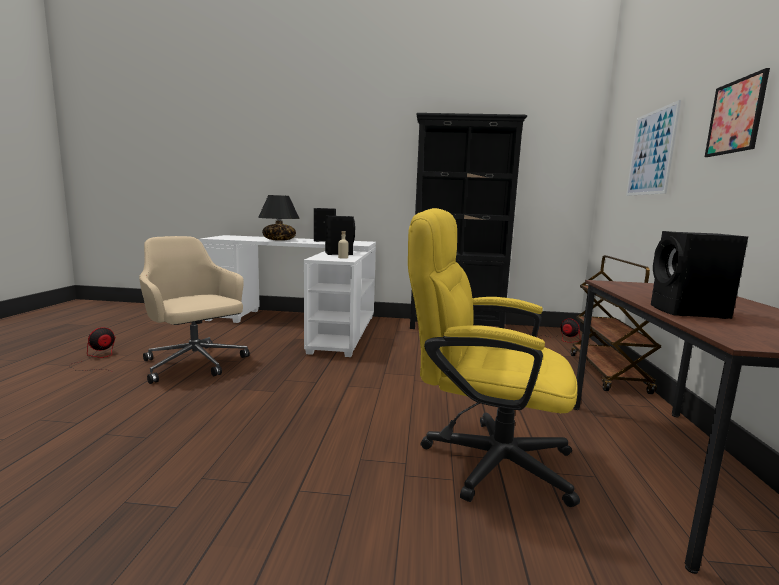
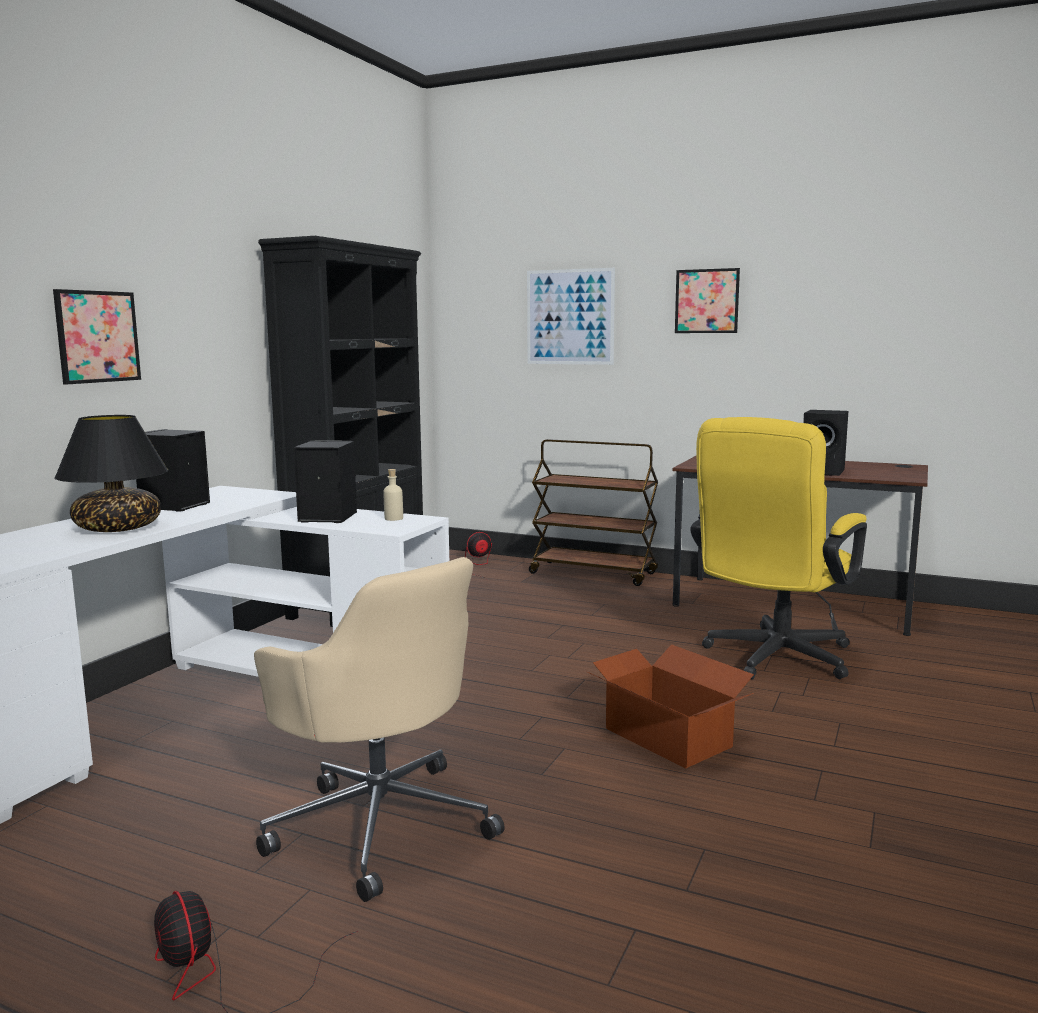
camera: 70 degrees left, 0 degrees up
(195, 364) = (380, 823): beige office chair -> beige office chair turned 105 degrees counterclockwise
(297, 419) = (668, 737): none -> cardboard box
(321, 168) = (97, 336): none -> picture

